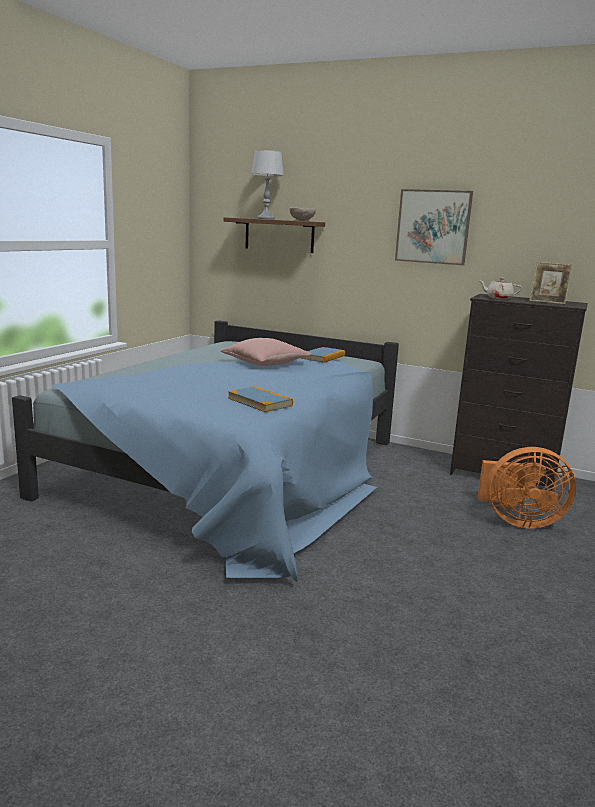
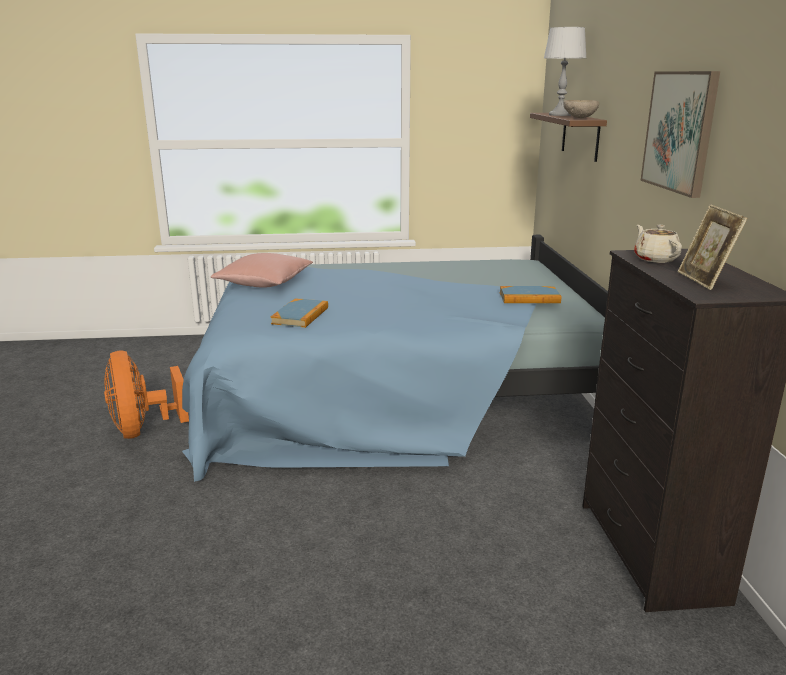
camera: 60 degrees right, 5 degrees up
(265, 363) = (455, 288): pink pillow -> pink pillow (264, 283)
(518, 521) = (500, 592): orange fan -> orange fan (143, 429)

